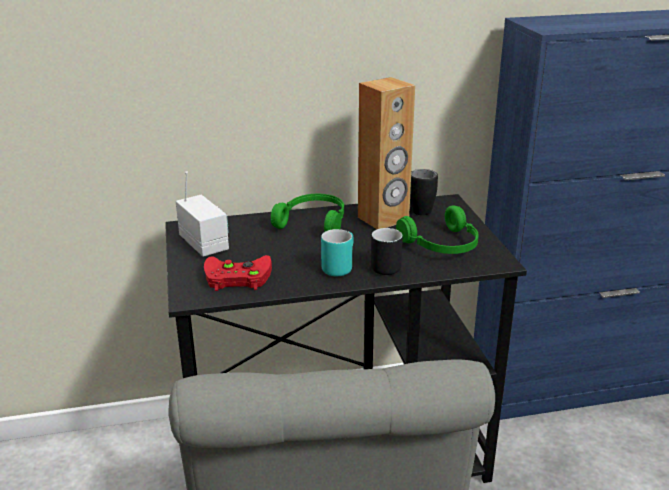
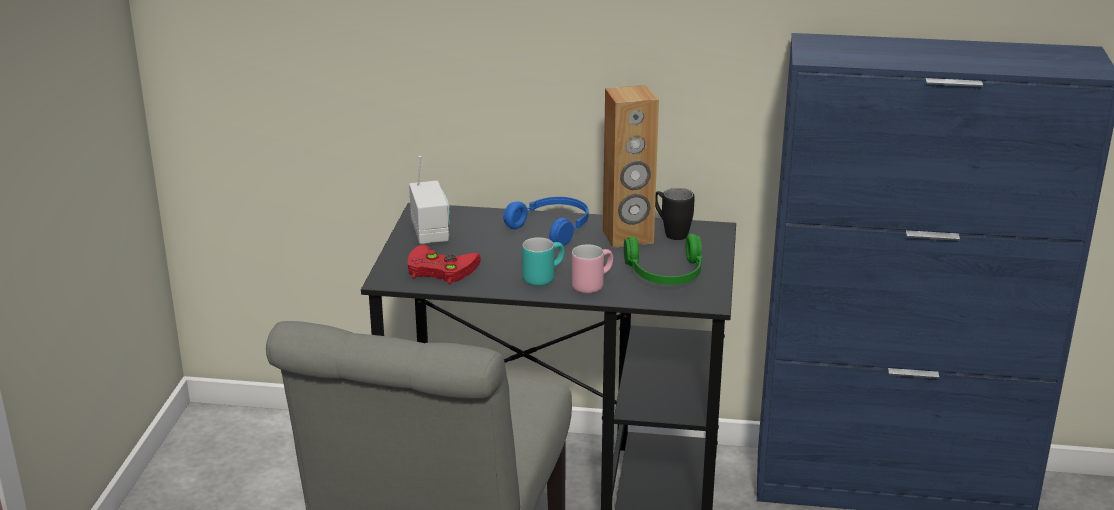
camera: 20 degrees right, 0 degrees up
(314, 222) = (553, 228): green headphones -> blue headphones
(386, 265) = (591, 284): black mug -> pink mug

